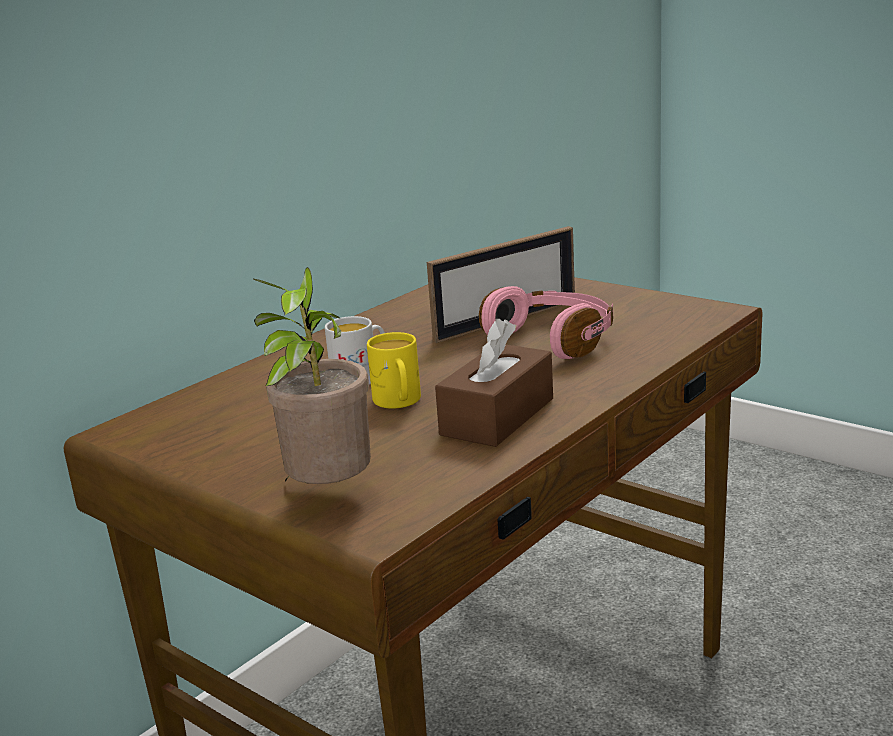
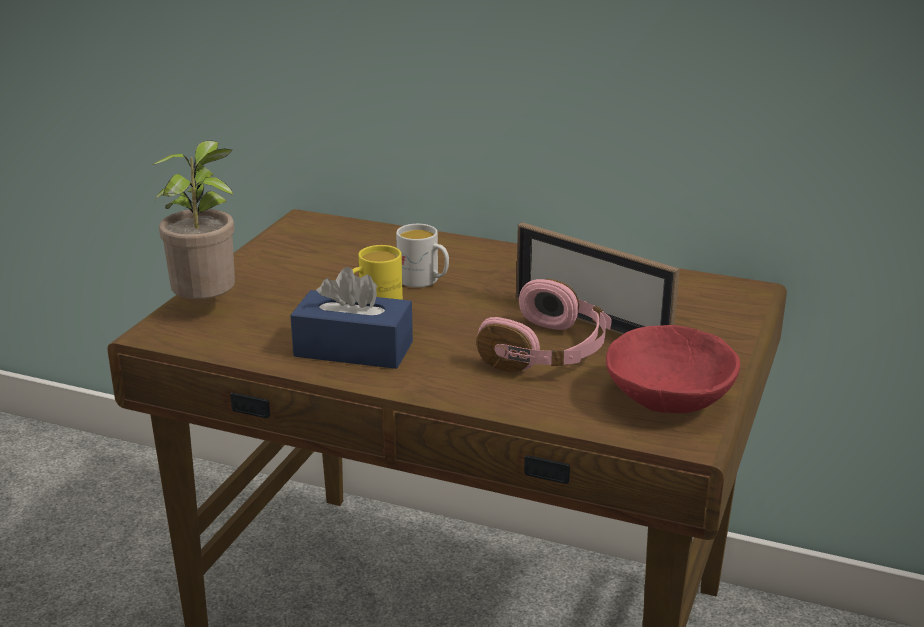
camera: 70 degrees right, 5 degrees up
(497, 417) = (353, 349): brown tissue box -> blue tissue box
(654, 309) = (669, 398): none -> red bowl

